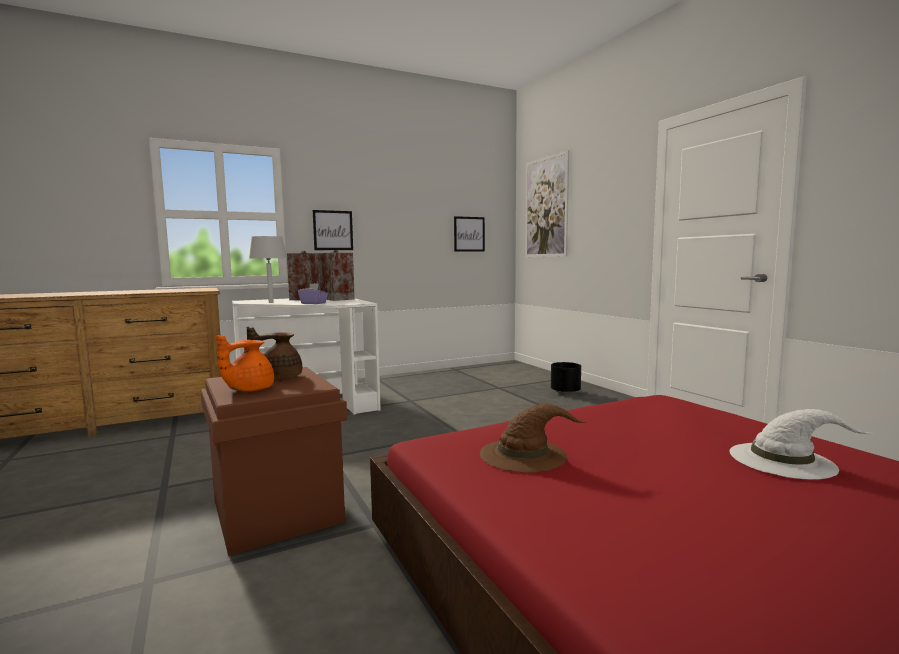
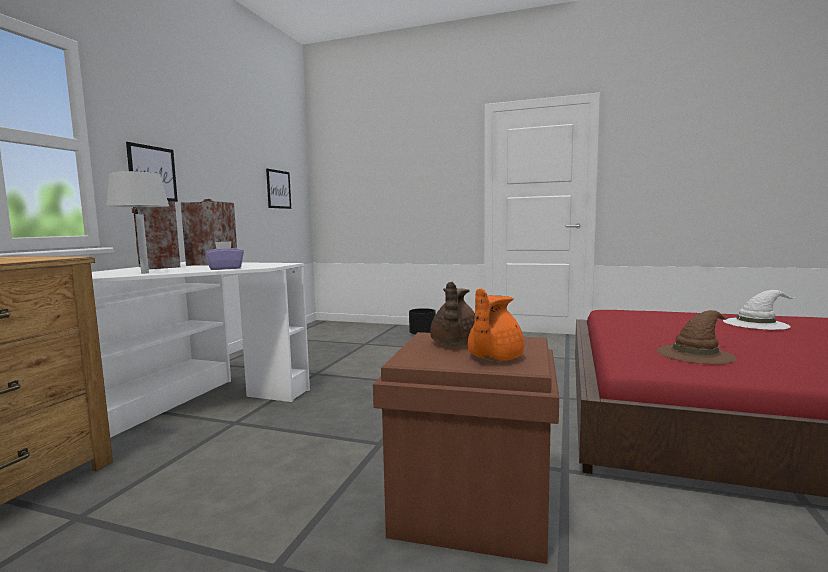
camera: 45 degrees left, 0 degrees up
(248, 390) = (493, 358): orange teapot -> orange teapot turned 45 degrees clockwise
(546, 207) = (355, 167): picture -> none

